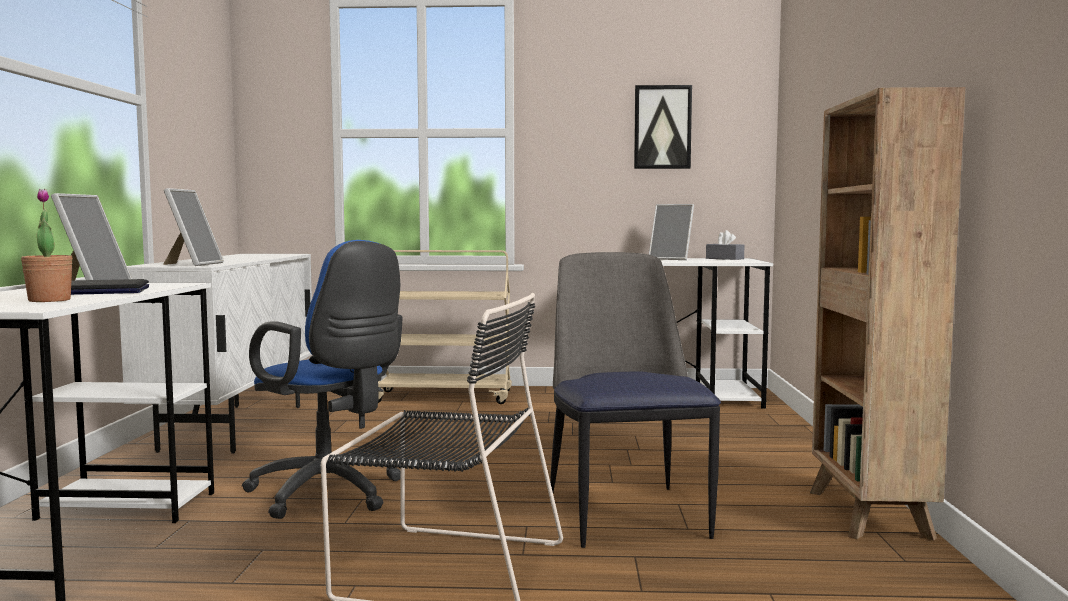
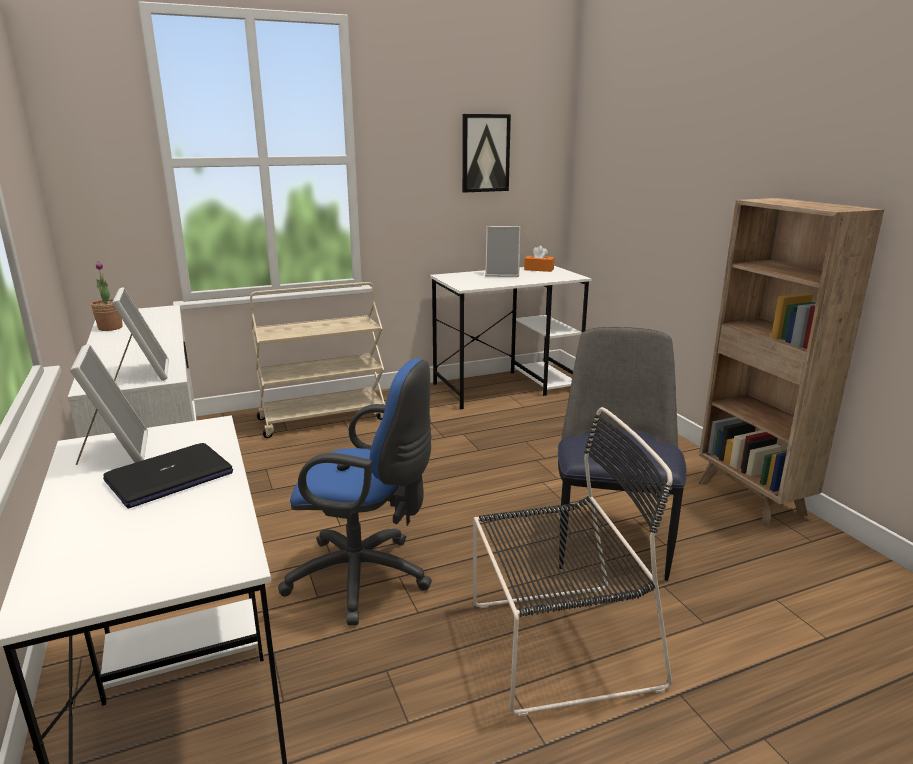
camera: 25 degrees left, 15 degrees up
(49, 300) = (187, 526): potted plant -> potted plant (110, 328)
(626, 513) = (611, 538): chair -> chair turned 45 degrees clockwise
(724, 258) = (539, 269): grey tissue box -> orange tissue box

